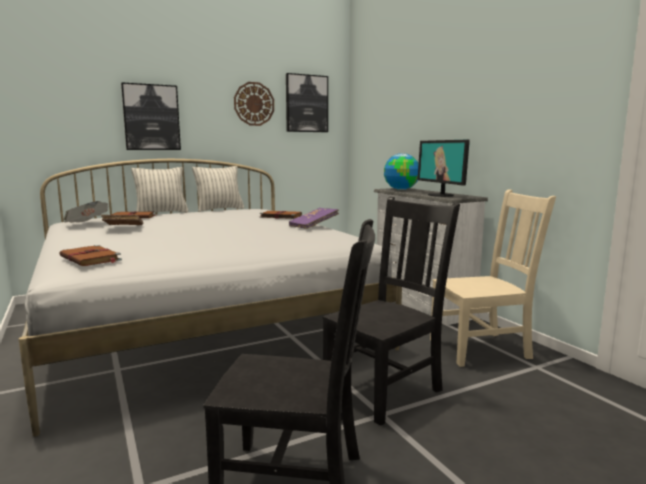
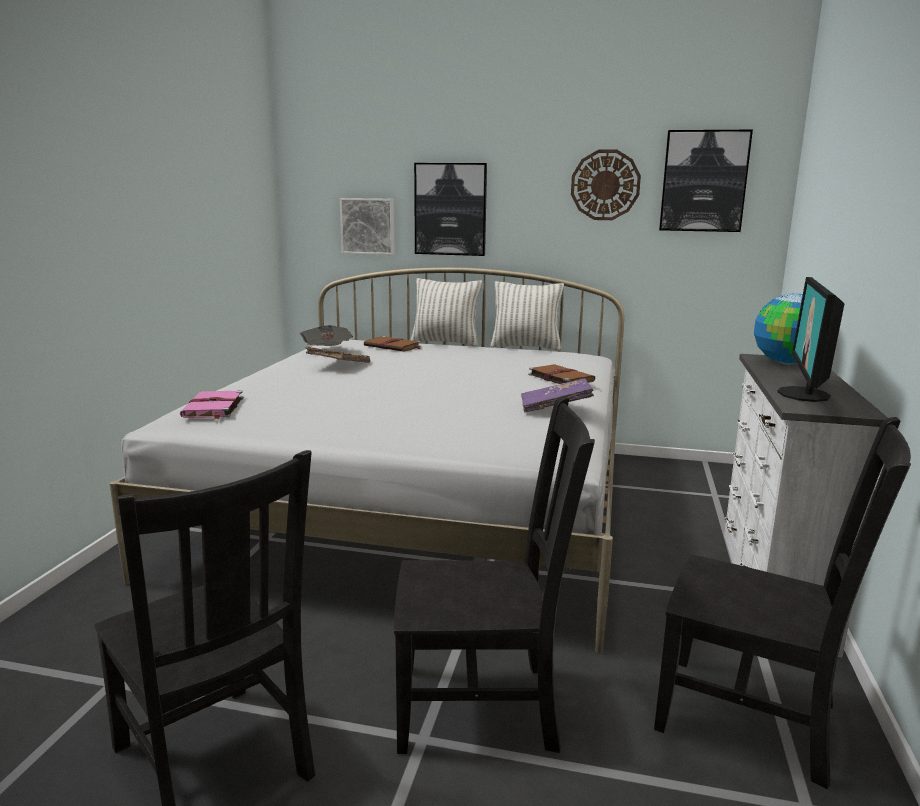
camera: 40 degrees right, 5 degrees up
(82, 130) = (368, 226): none -> picture
(91, 258) = (213, 408): brown book -> pink book
(482, 348) = (752, 719): beige chair -> black chair

